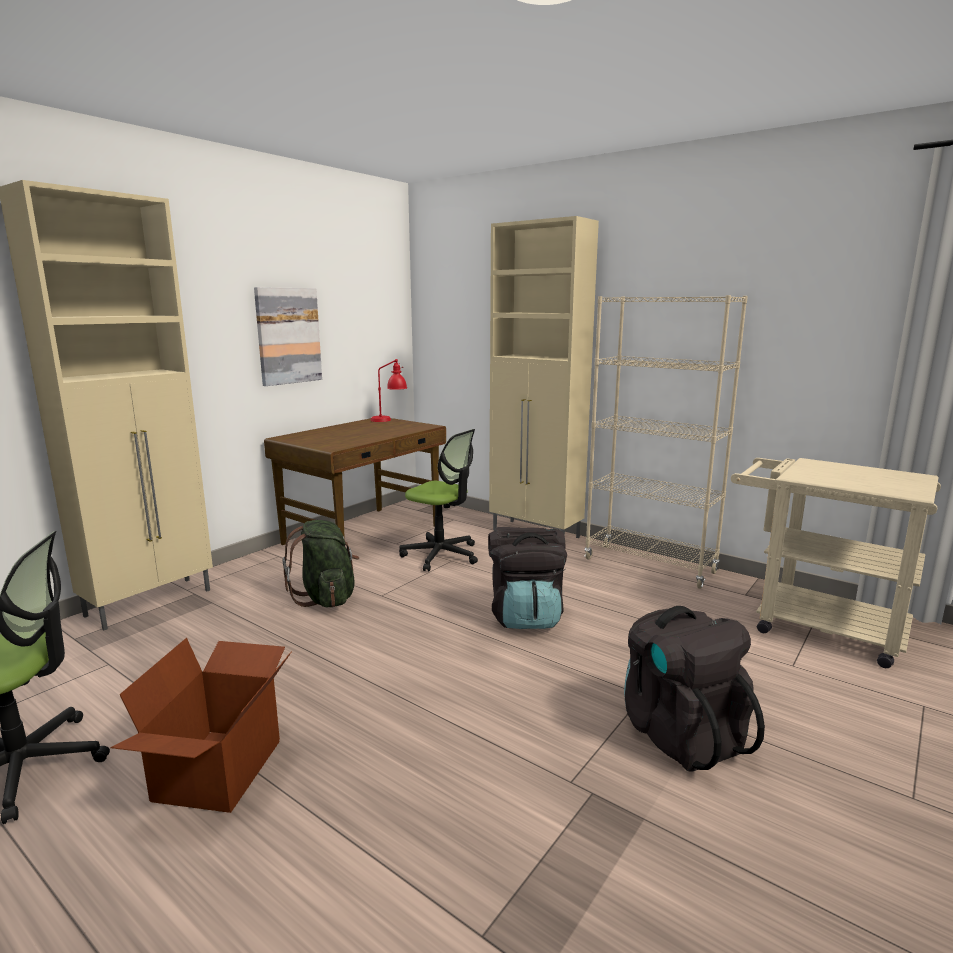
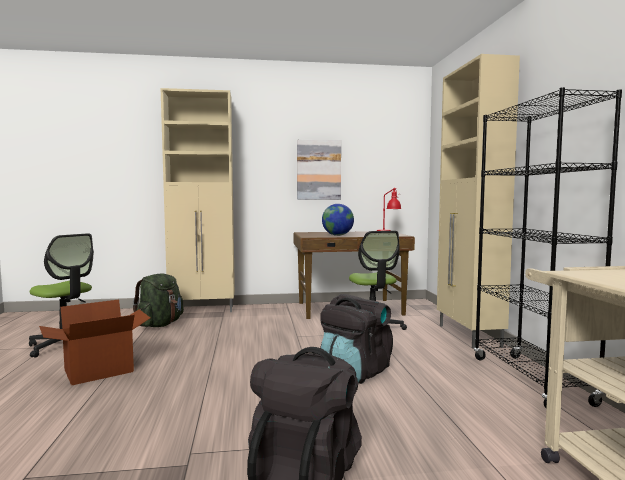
camera: 45 degrees right, 10 degrees down
(326, 598) = (269, 329): green backpack -> green backpack (160, 325)
(359, 438) = (337, 235): none -> globe
(649, 566) = (530, 380): beige bookcase -> black bookcase

